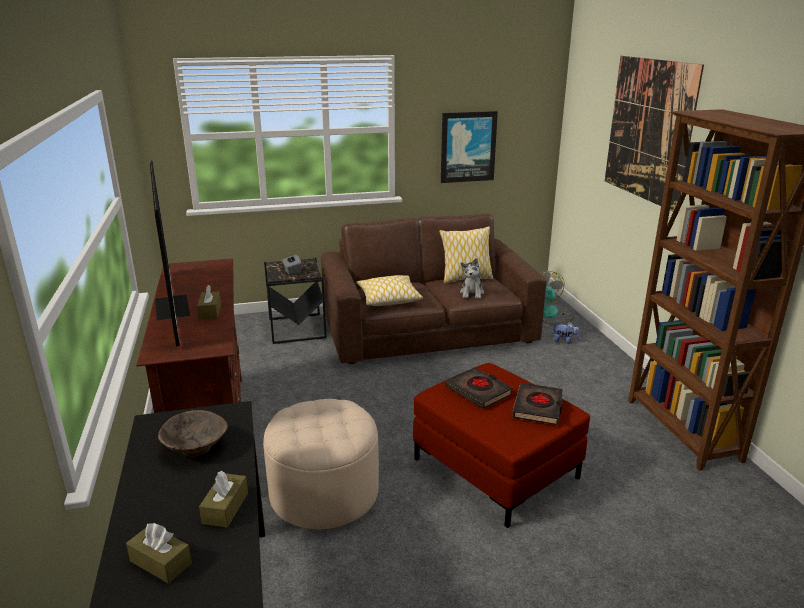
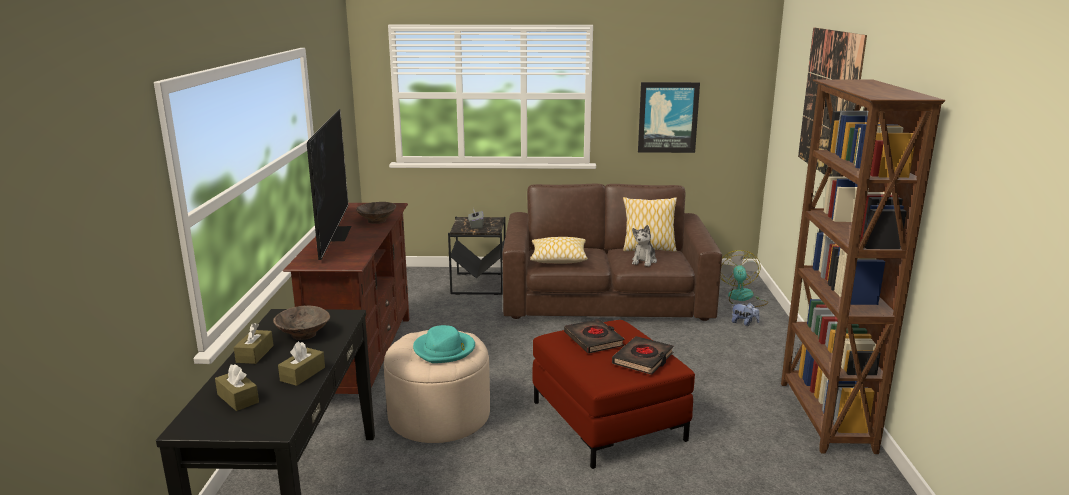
camera: 15 degrees right, 5 degrees down
(210, 311) = (362, 239): brown tissue box -> brown tissue box (255, 354)
(212, 285) = (377, 221): none -> brown bowl
(331, 426) = (444, 349): none -> turquoise hat

